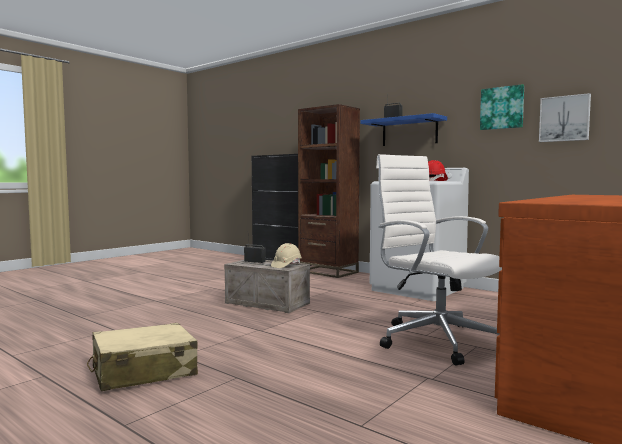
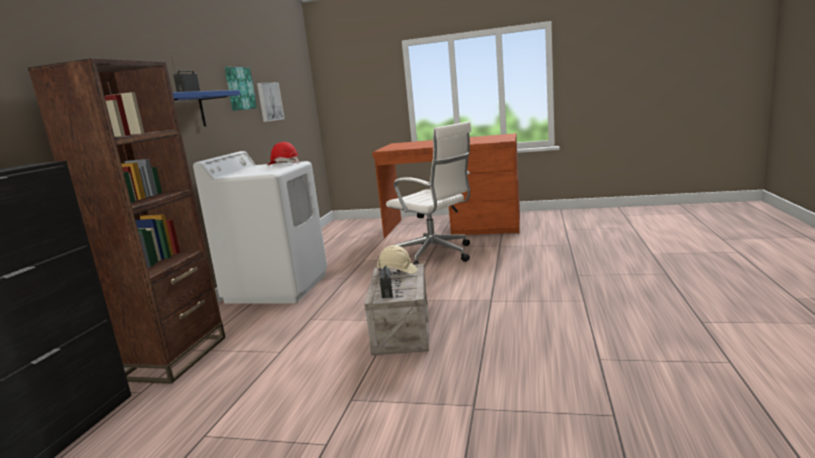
camera: 115 degrees left, 10 degrees up
(143, 372) = (625, 297): beige suitcase -> none
(436, 340) = (435, 255): white office chair -> white office chair turned 75 degrees counterclockwise

